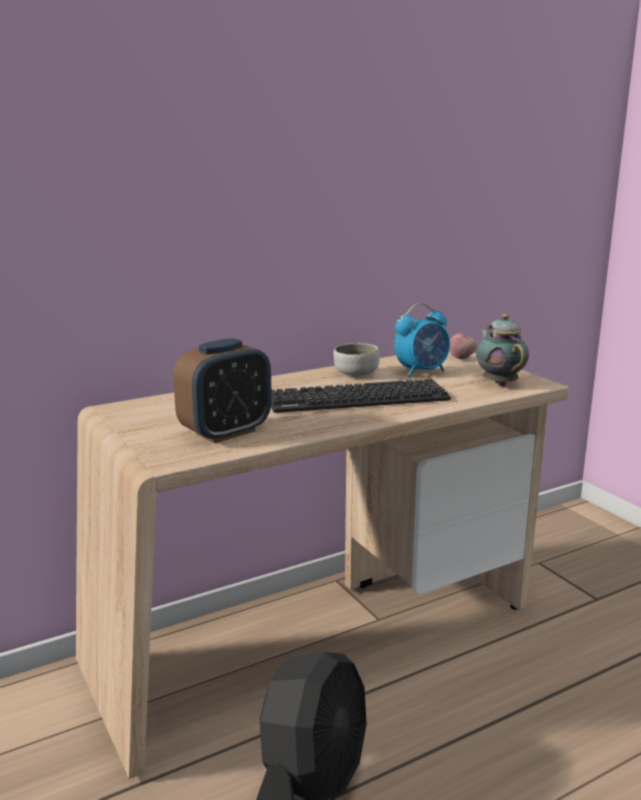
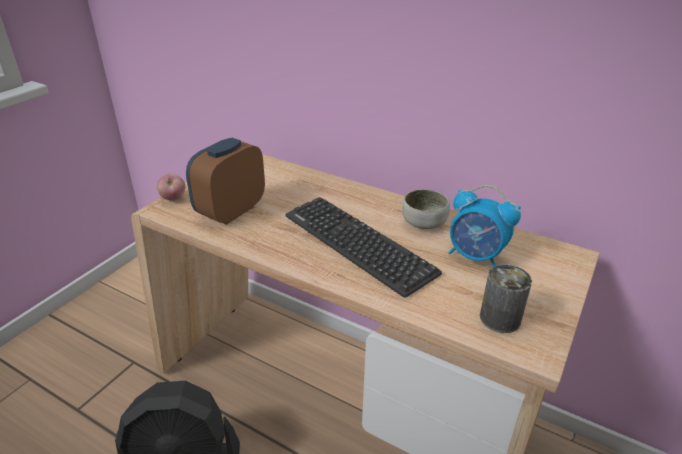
camera: 60 degrees right, 15 degrees up
(226, 432) = (230, 211): alarm clock -> alarm clock turned 105 degrees clockwise
(461, 358) = (555, 270): apple -> apple (173, 199)
(499, 383) = (500, 318): teapot -> can

